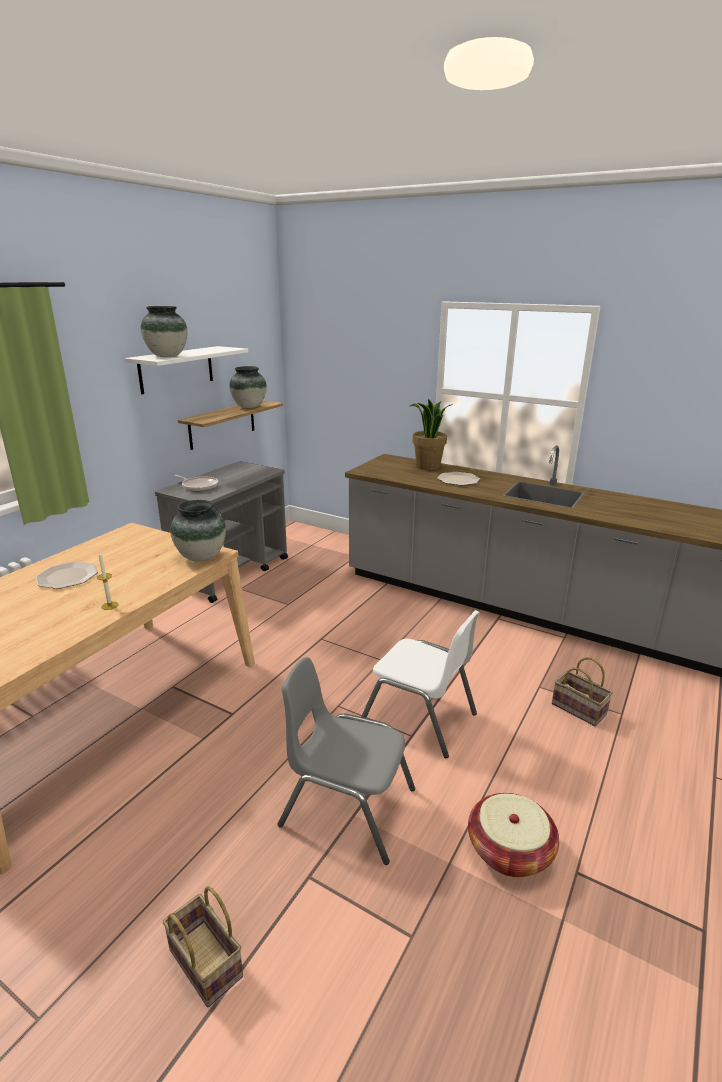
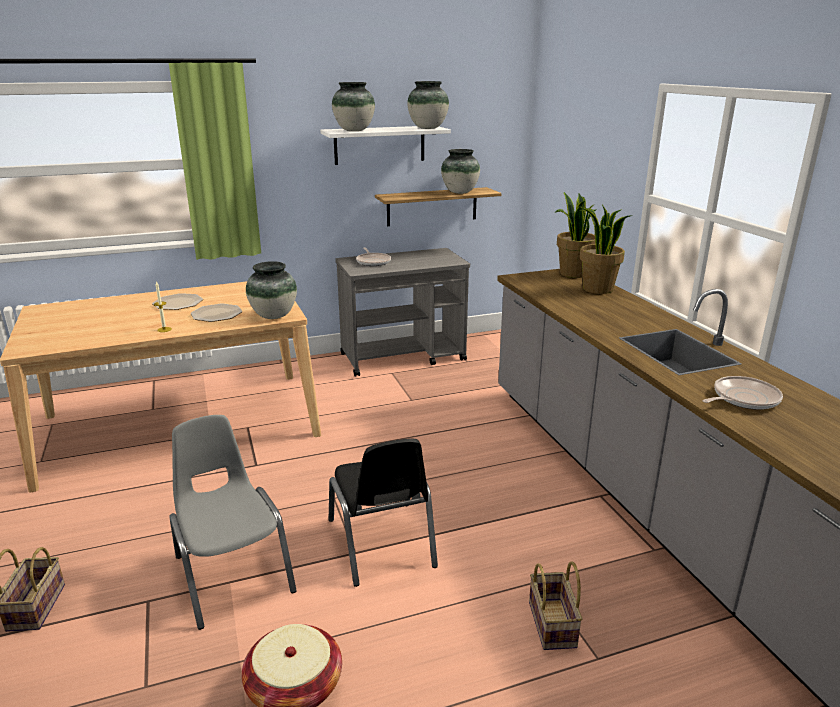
camera: 40 degrees right, 0 degrees up
(224, 349) = (427, 128): none -> vase
(391, 459) = (573, 273): none -> potted plant
(419, 718) = (381, 543): white chair -> black chair
(458, 479) = (602, 309): plate -> plate (217, 314)
(622, 511) = (742, 398): none -> frying pan

